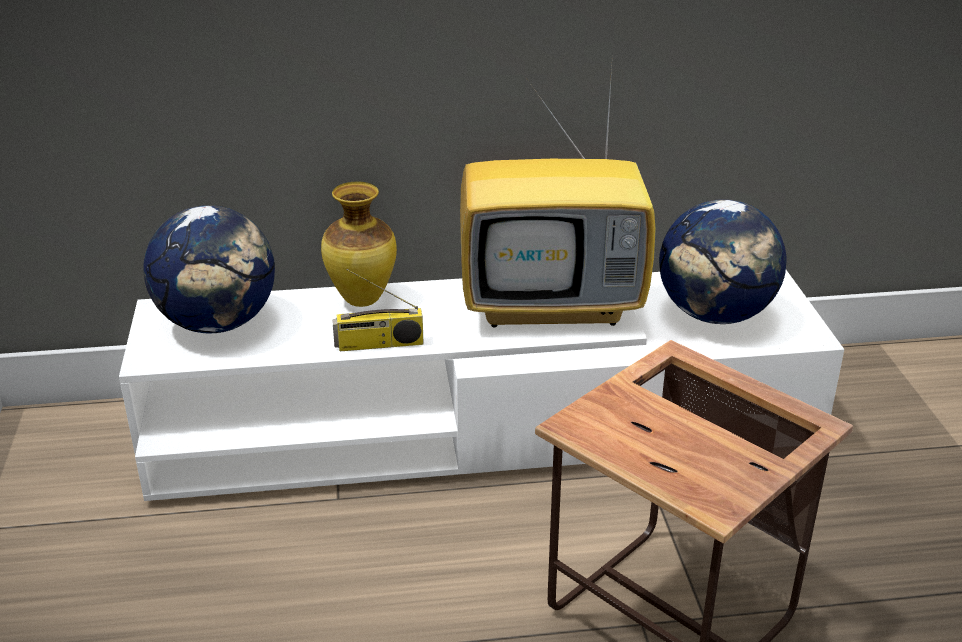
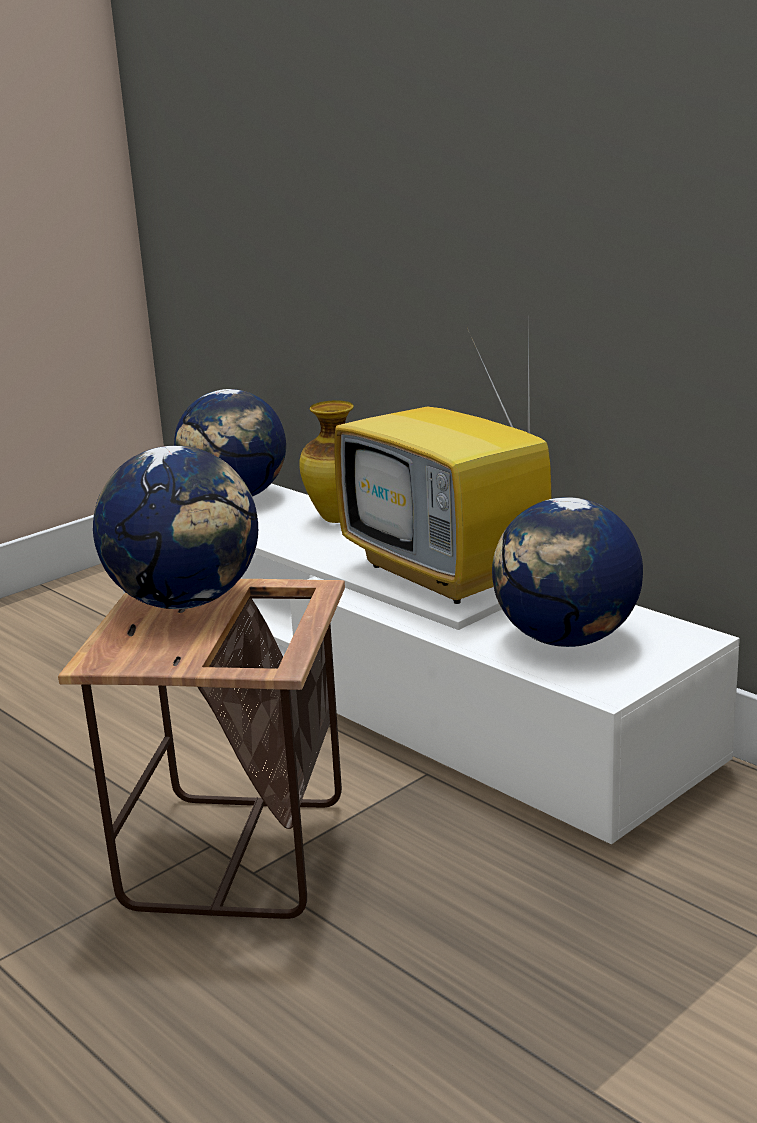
camera: 55 degrees right, 10 degrees down
(378, 344) = (284, 545): radio -> none
(632, 420) = (186, 602): none -> globe

